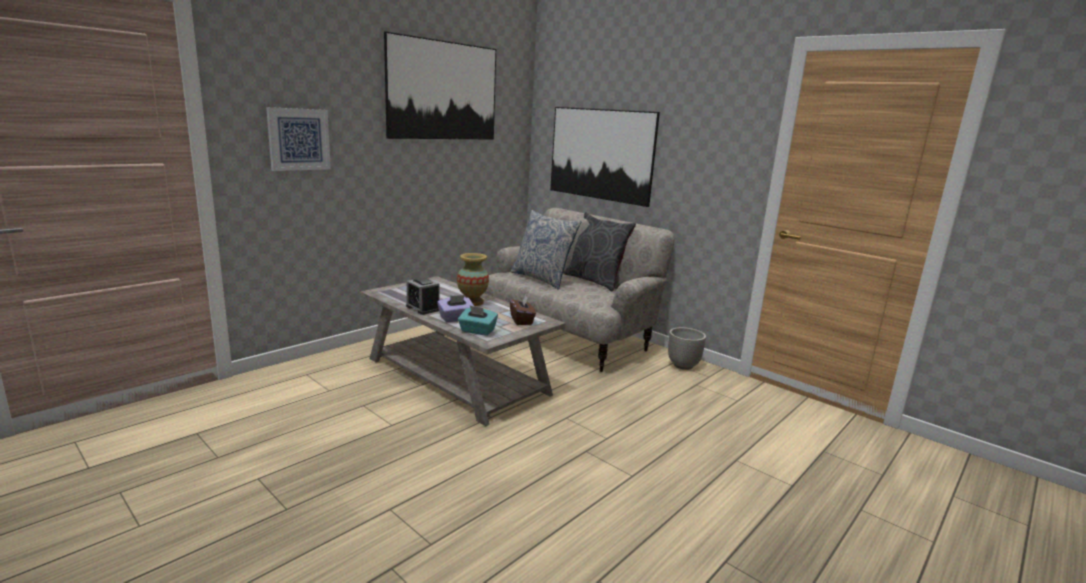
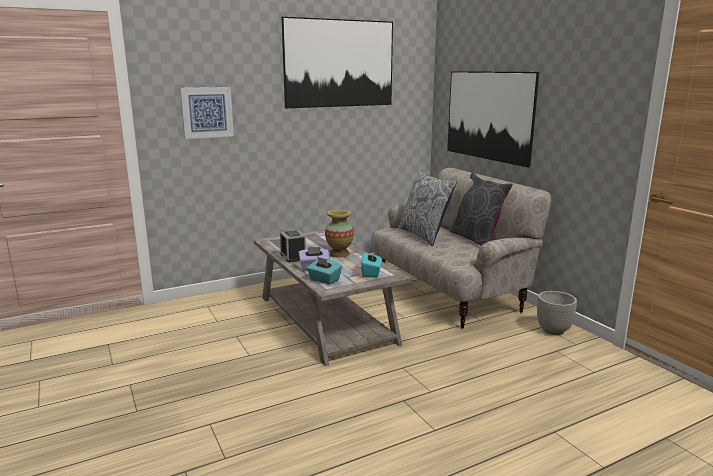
camera: 20 degrees right, 0 degrees up
(522, 320) = (371, 273): brown tissue box -> turquoise tissue box

